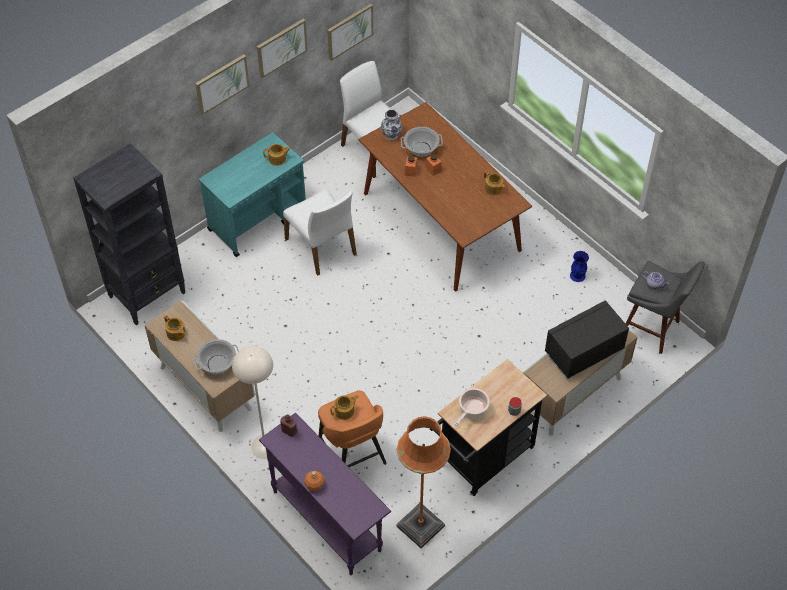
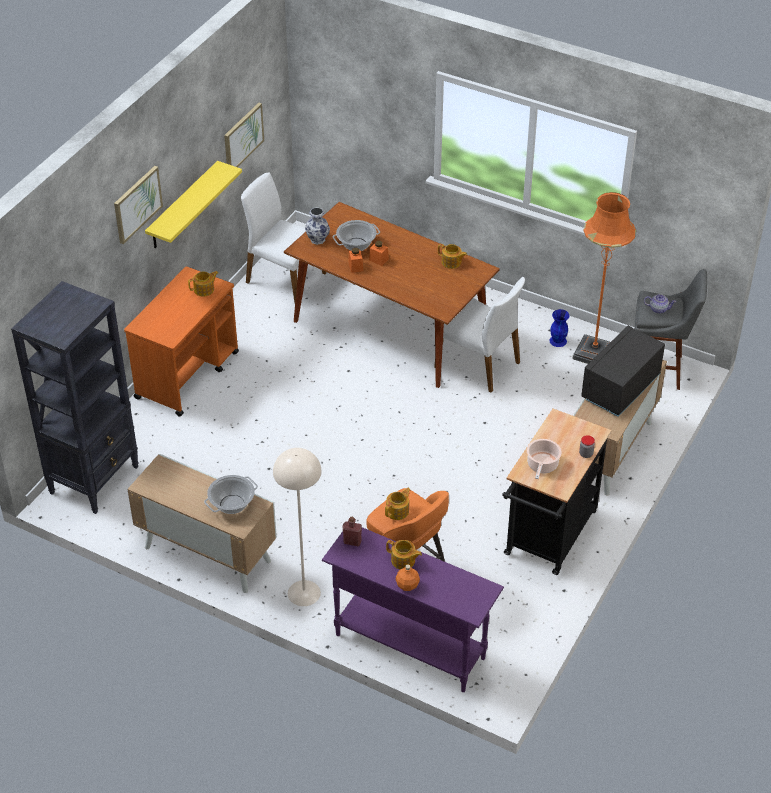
camera: 20 degrees left, 10 degrees down
(176, 333) = (169, 487): teapot -> teapot (403, 561)
(258, 220) = (188, 374): turquoise cart -> orange cart
(274, 85) = (183, 206): none -> yellow shelf
(281, 47) = (186, 157): picture -> none
(322, 246) = (272, 382): white chair -> white chair (479, 364)
(420, 526) = (515, 621): orange floor lamp -> orange floor lamp (594, 353)

